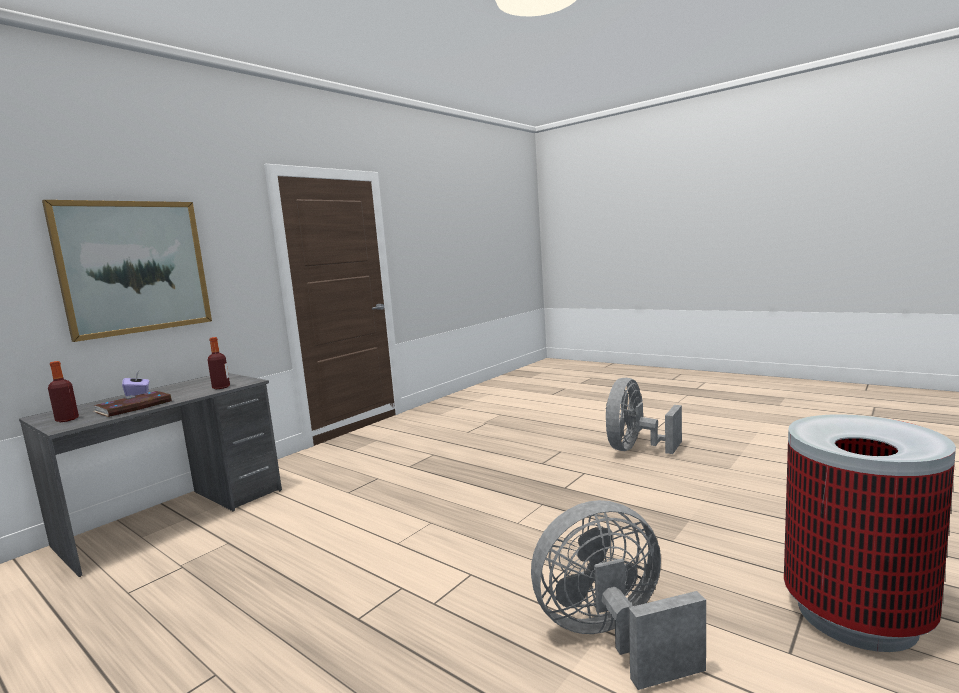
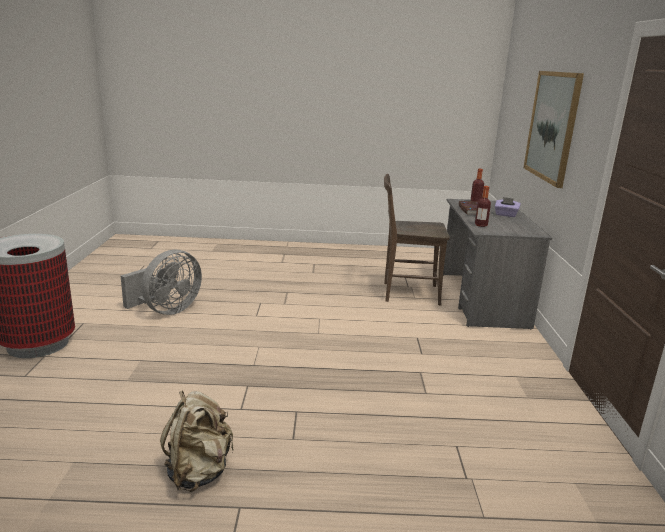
camera: 140 degrees right, 10 degrees up
(216, 553) = (407, 293): none -> brown chair
(635, 449) = (199, 472): grey fan -> beige backpack

